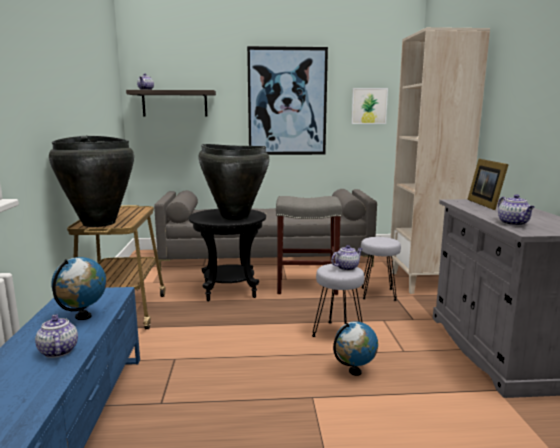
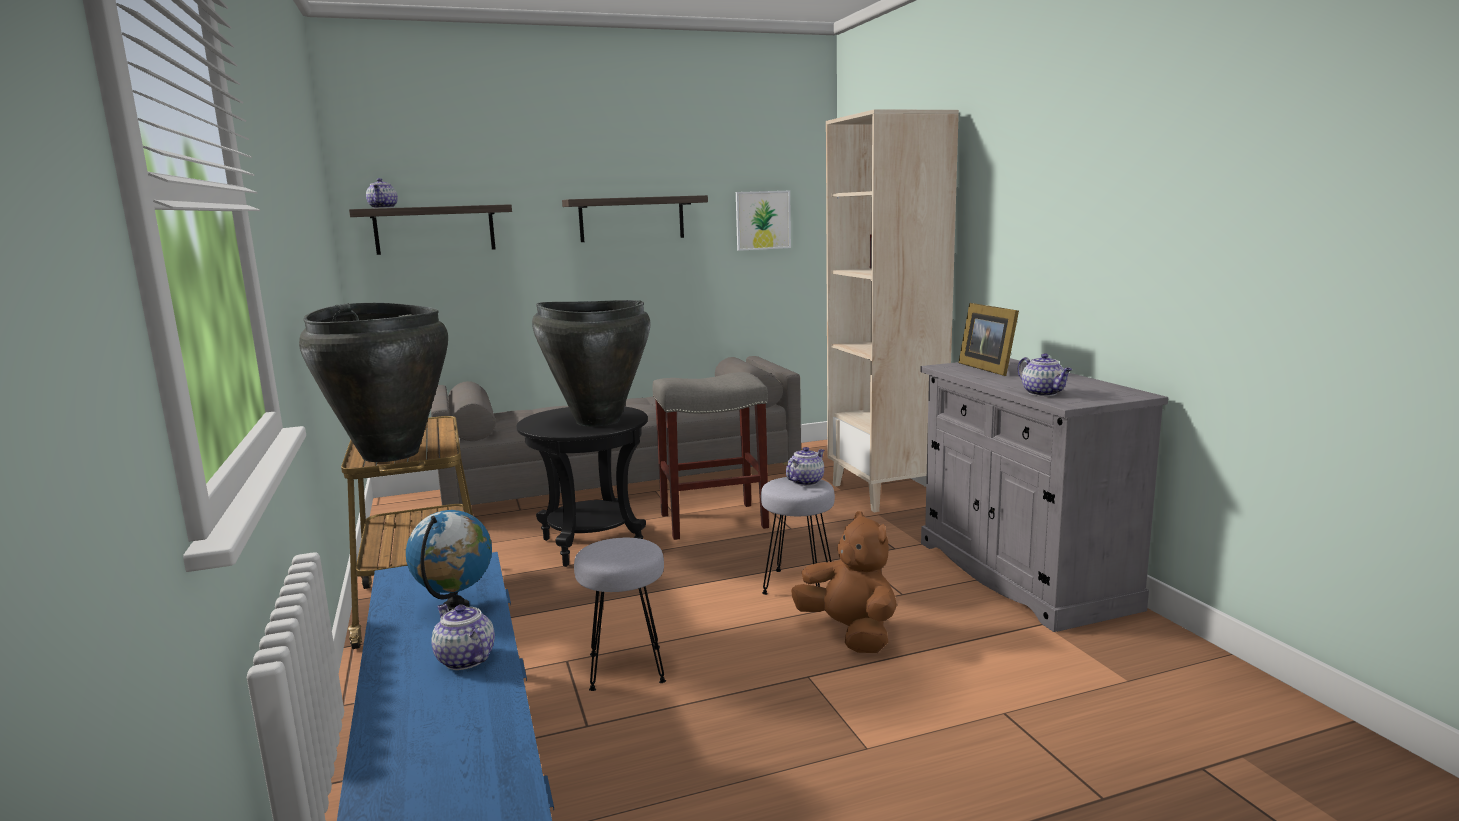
camera: 15 degrees left, 0 degrees up
(287, 102) = (632, 219): picture -> shelf
(355, 372) = (849, 633): globe -> brown plush toy
(378, 294) = (828, 519): grey stool -> grey stool (626, 669)

